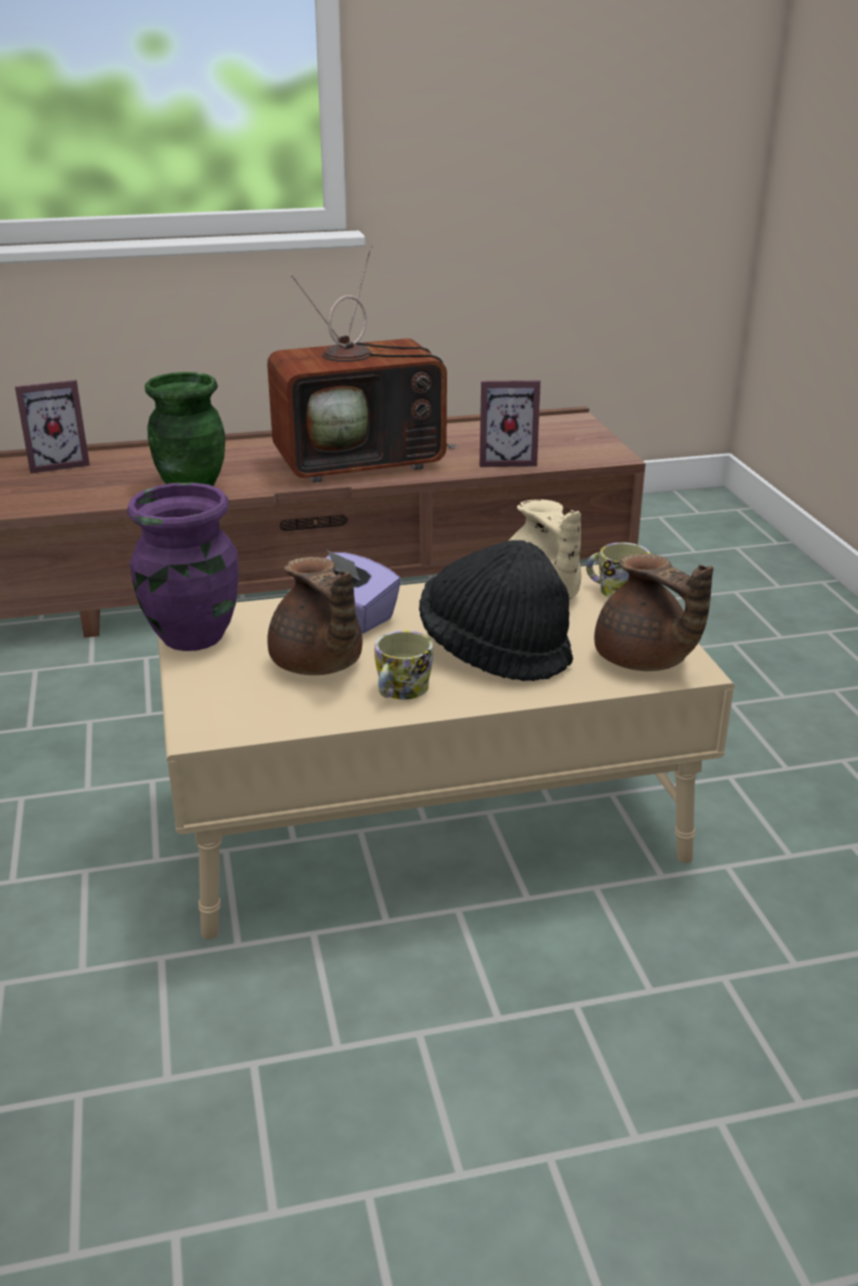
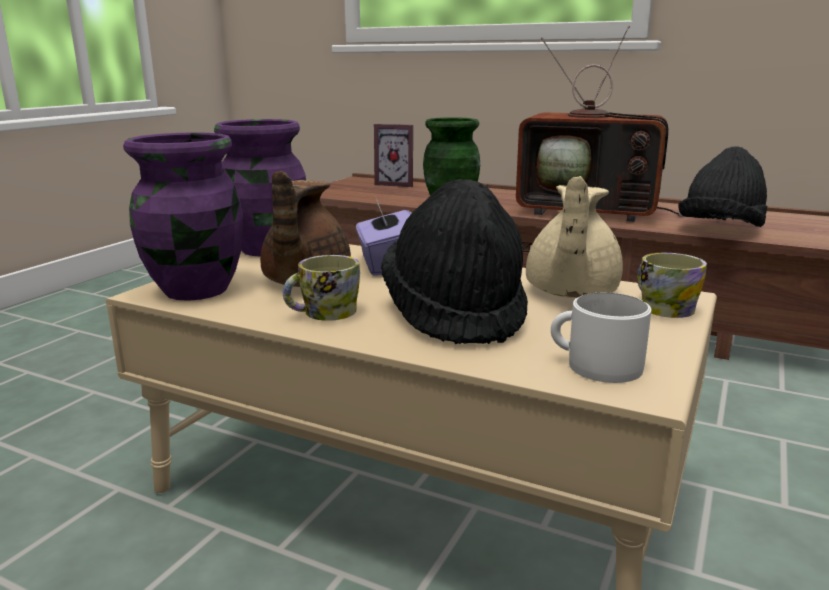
camera: 40 degrees right, 10 degrees down
(240, 712) = (196, 291): none -> purple vase
(506, 461) = (720, 230): picture frame -> black hat
(643, 661) = (595, 365): brown teapot -> white mug

